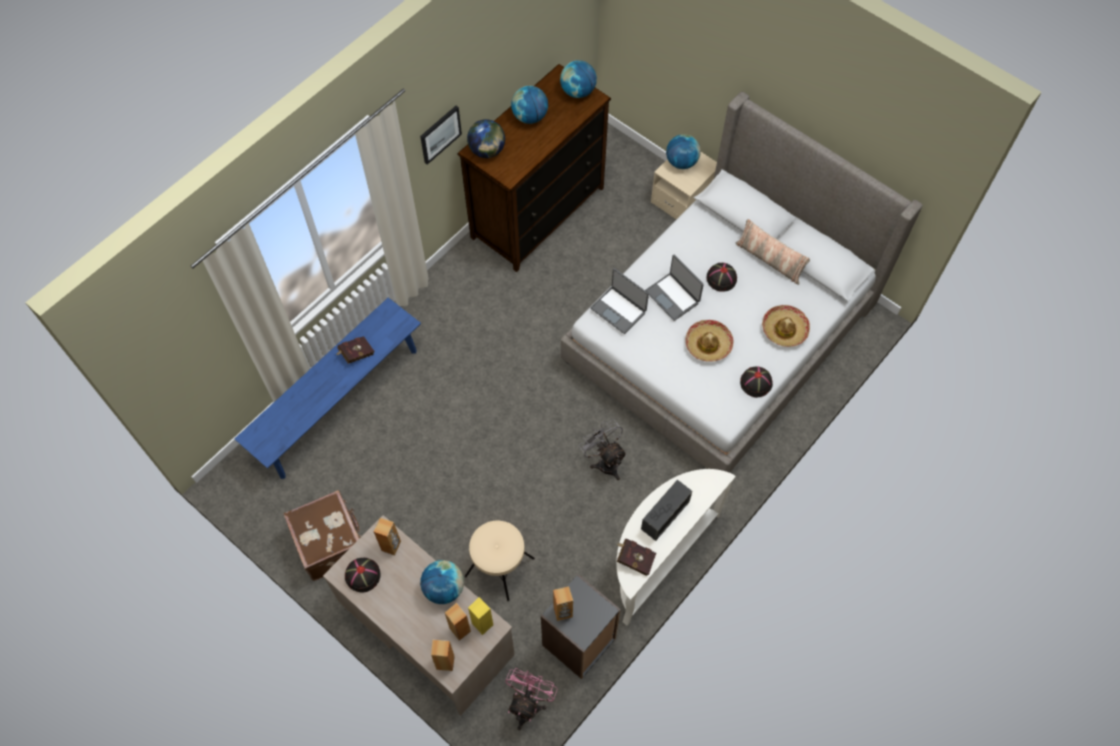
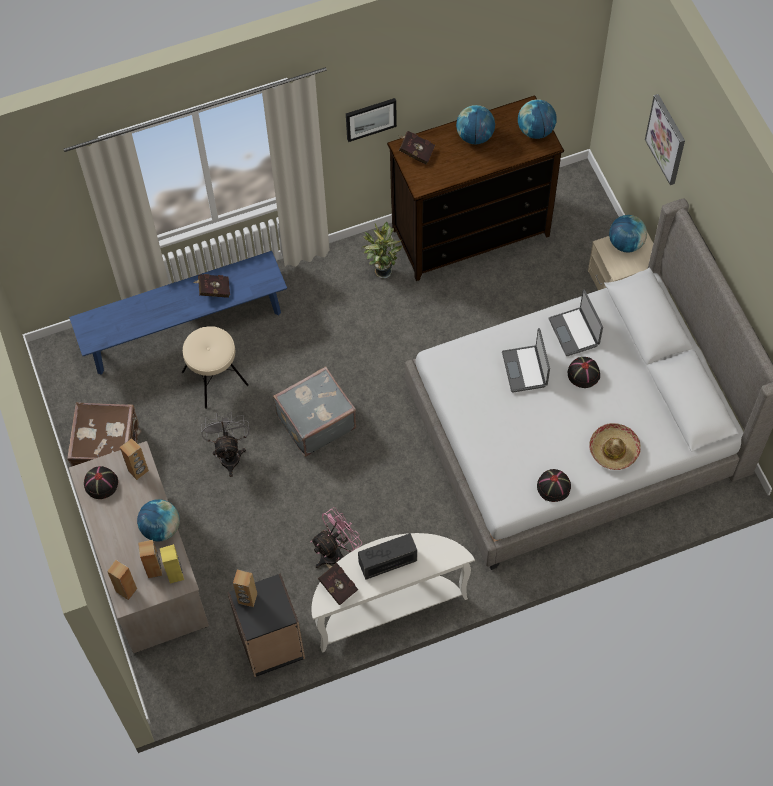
camera: 30 degrees right, 0 degrees up
(482, 275) = (382, 270): none -> potted plant
(487, 151) = (415, 152): globe -> red book
(500, 567) = (241, 544): beige stool -> beige stool (215, 378)
(501, 428) = (315, 421): none -> grey suitcase
(528, 704) = (196, 674): pink fan -> pink fan (336, 552)
(604, 461) = (391, 497): grey fan -> grey fan (229, 454)
(619, 310) = (466, 358): laptop -> laptop (574, 332)
(704, 47) = (666, 139): none -> picture
(708, 344) = (531, 429): hat -> none
(770, 260) = (643, 377): pillow -> none

